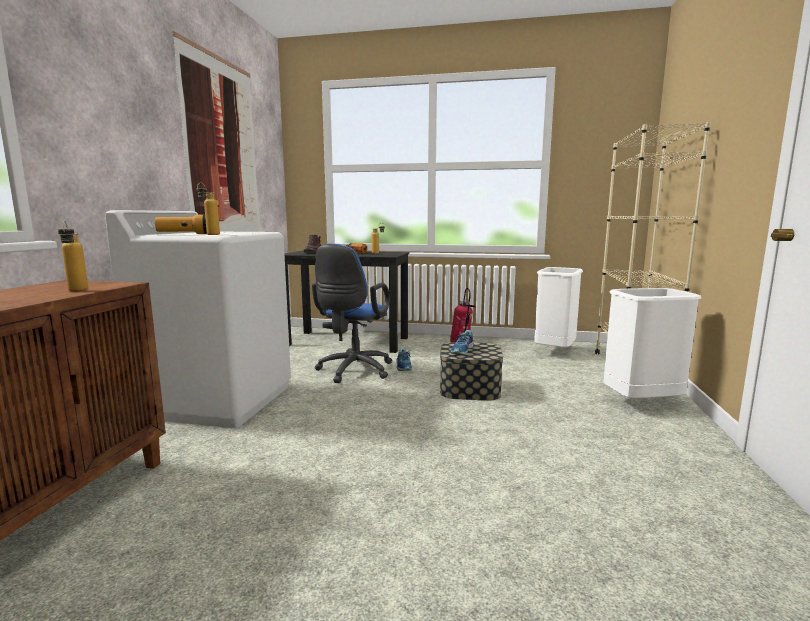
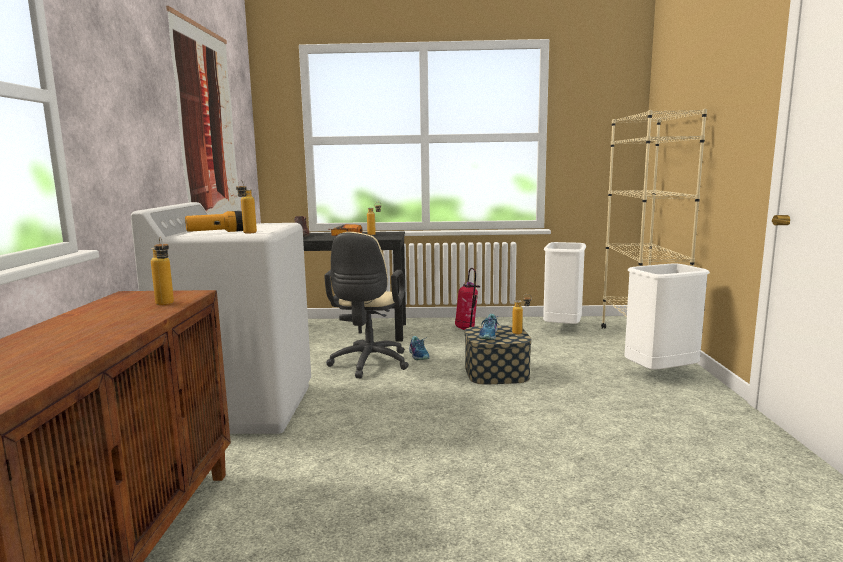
camera: 10 degrees left, 0 degrees up
(353, 371) = (368, 364): blue office chair -> beige office chair
(495, 350) = (521, 333): none -> bottle

